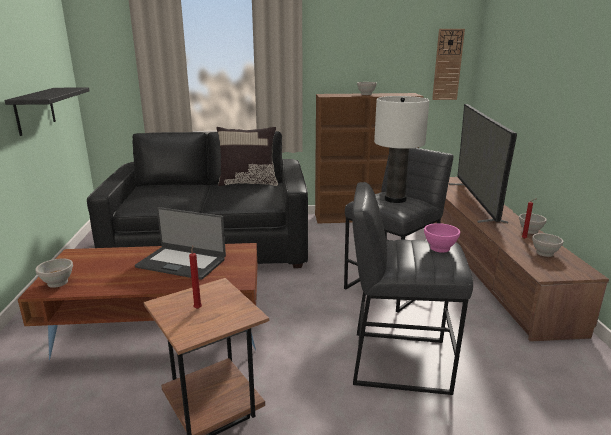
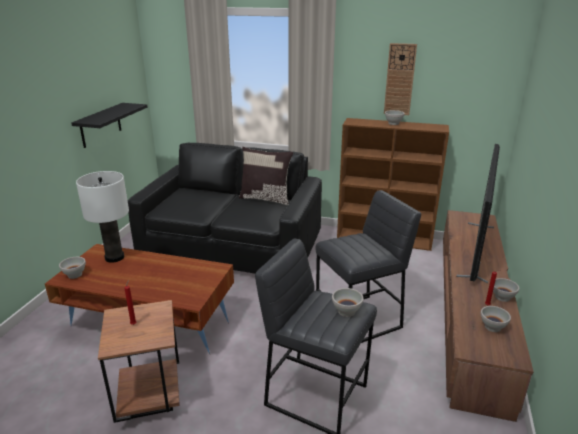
camera: 20 degrees right, 5 degrees up
(182, 262) = (165, 273): laptop -> none
(395, 199) = (360, 246): white table lamp -> white table lamp (115, 257)
(439, 248) = (346, 311): pink bowl -> white bowl
(447, 65) = (487, 99): wall clock -> wall clock (399, 79)

